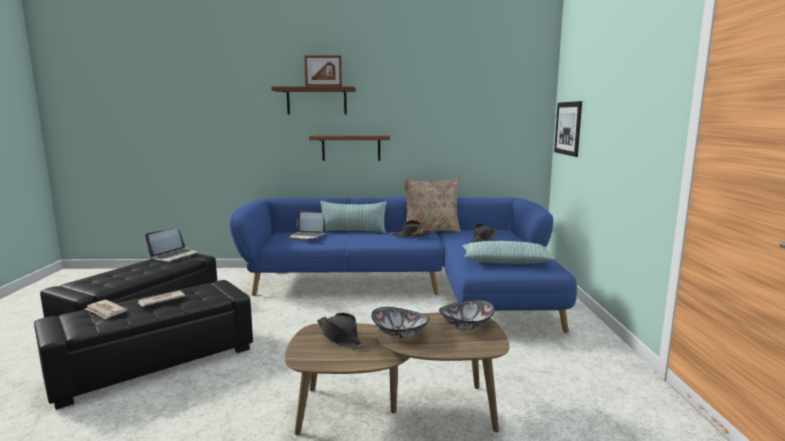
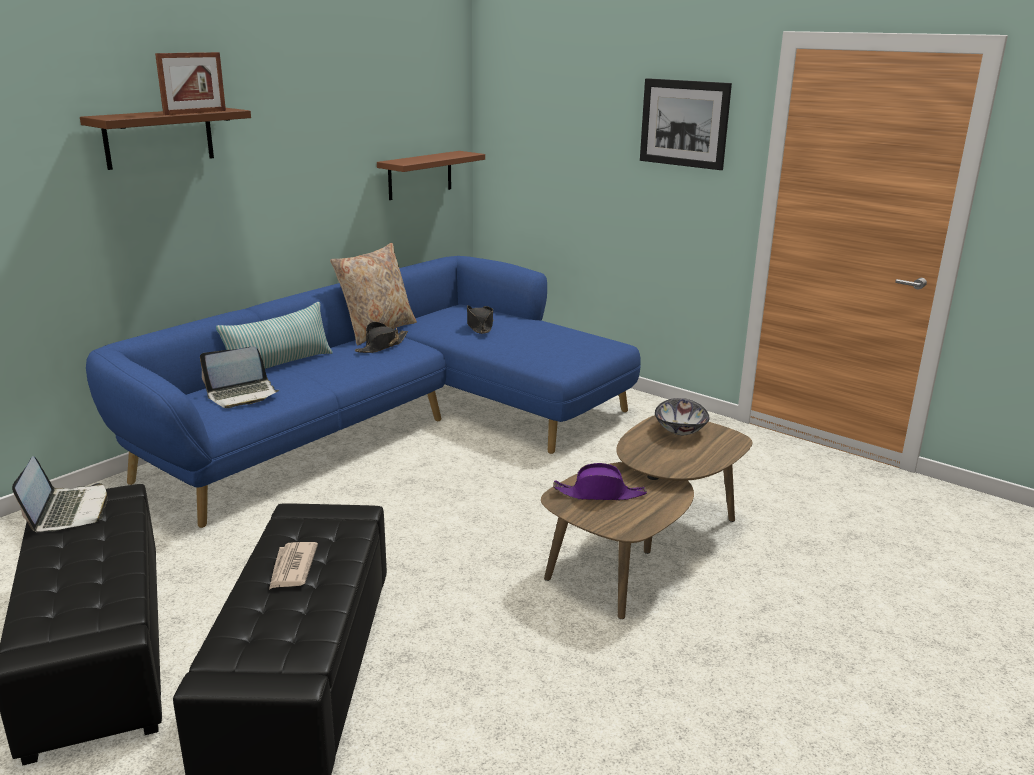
camera: 50 degrees left, 10 degrees up
(105, 311) = (260, 621): newspaper -> none
(340, 337) = (599, 494): black hat -> purple hat
(351, 147) = (226, 218): brown shelf -> brown shelf (420, 175)
(399, 334) = (658, 462): bowl -> none
(506, 261) = (565, 349): pillow -> none
(568, 128) = (516, 152): picture -> picture (684, 123)

